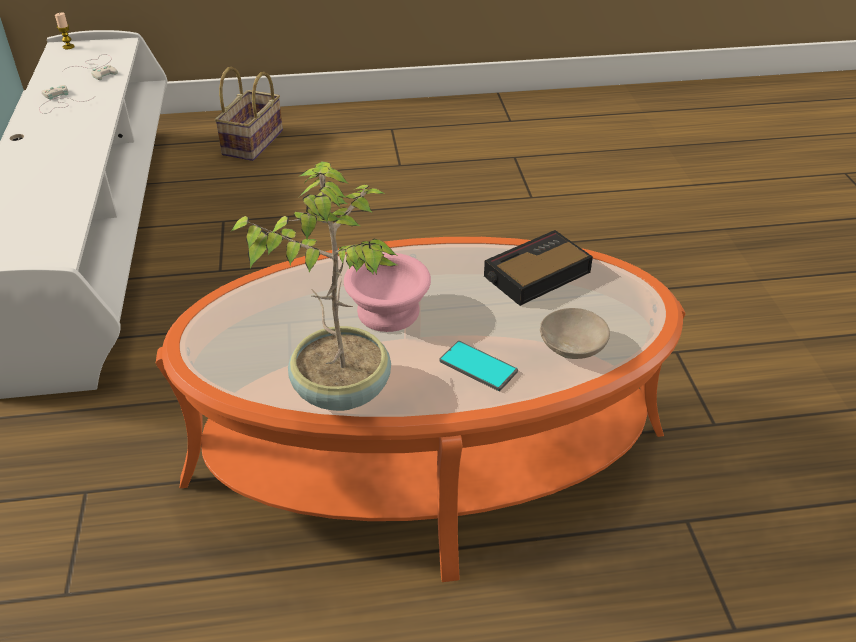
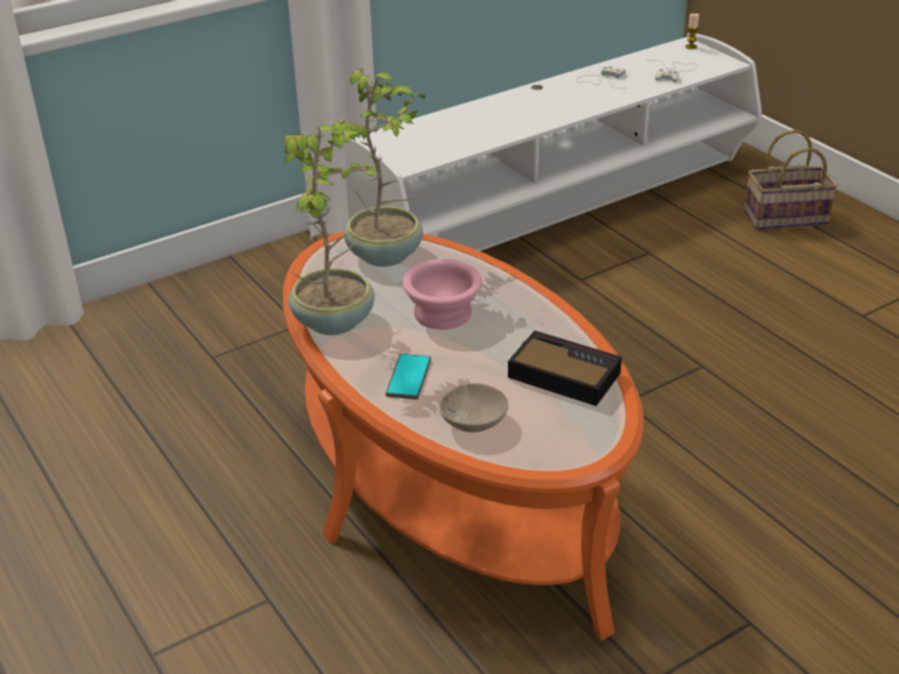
camera: 65 degrees right, 5 degrees down
(250, 316) = (386, 255): none -> potted plant

